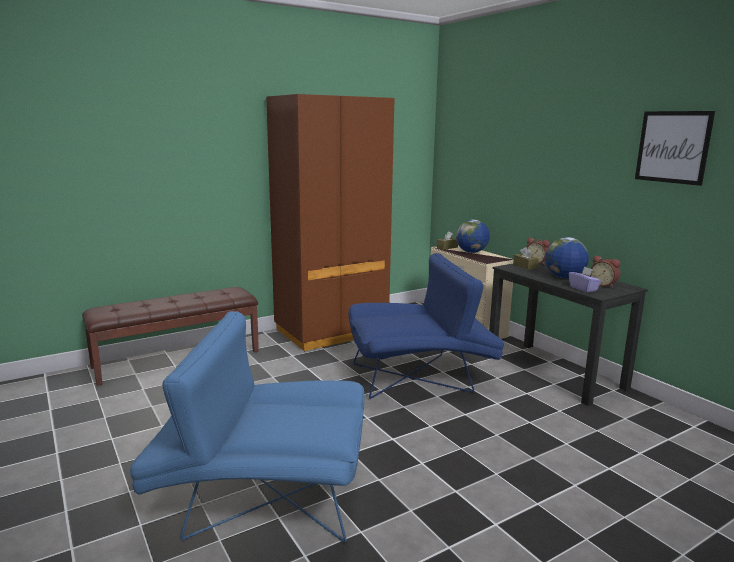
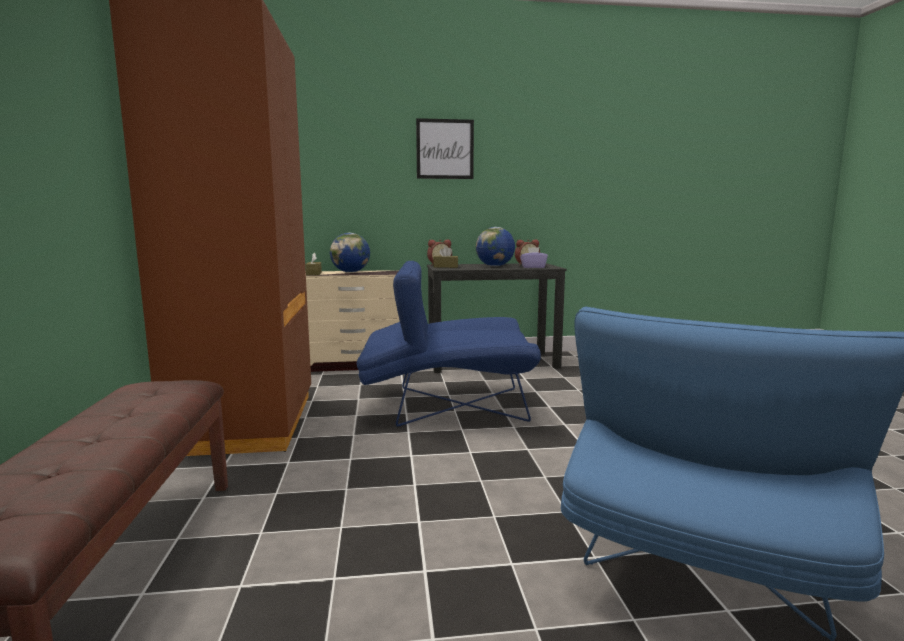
camera: 65 degrees left, 5 degrees down
(420, 375) = (447, 405): blue armchair -> blue armchair turned 105 degrees counterclockwise
(672, 147) = (550, 142): picture -> picture (445, 149)

